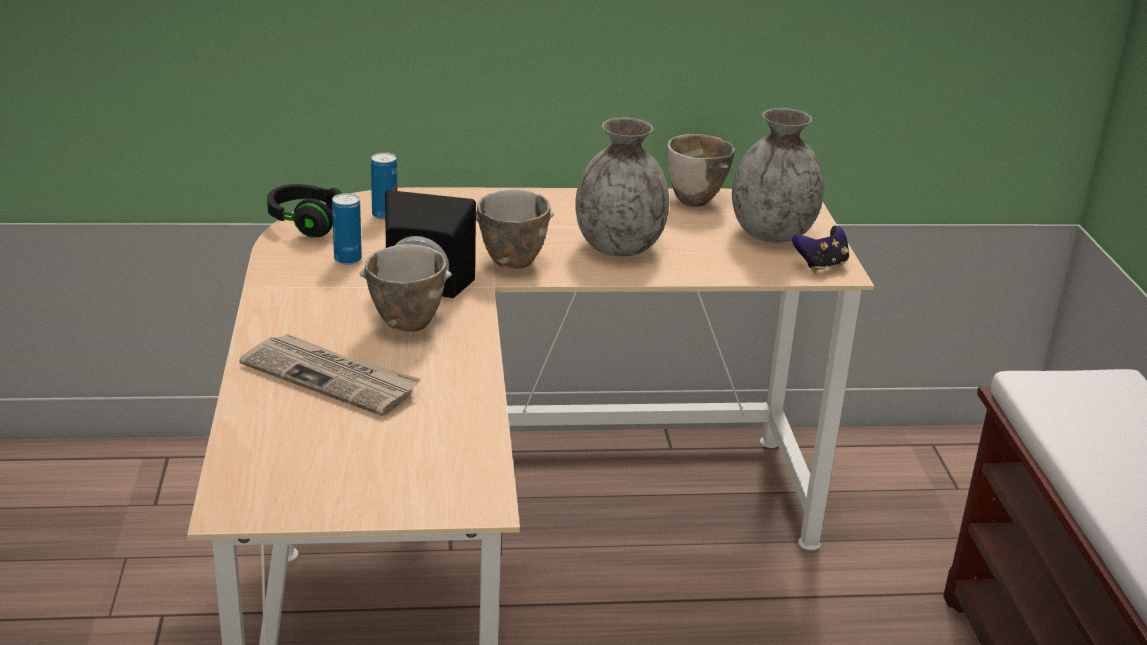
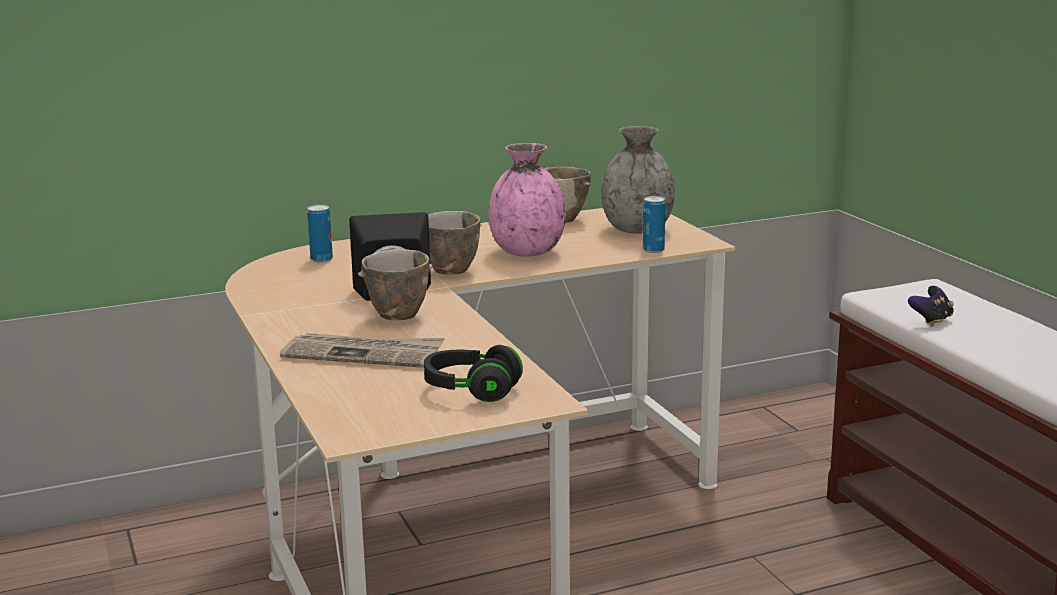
camera: 15 degrees left, 10 degrees down
(308, 224) = (262, 273): black headphones -> black headphones (472, 391)
(348, 259) = (314, 288): can -> can (653, 250)
(619, 248) = (527, 252): grey vase -> pink vase
(821, 265) = (688, 241): game controller -> game controller (931, 321)

